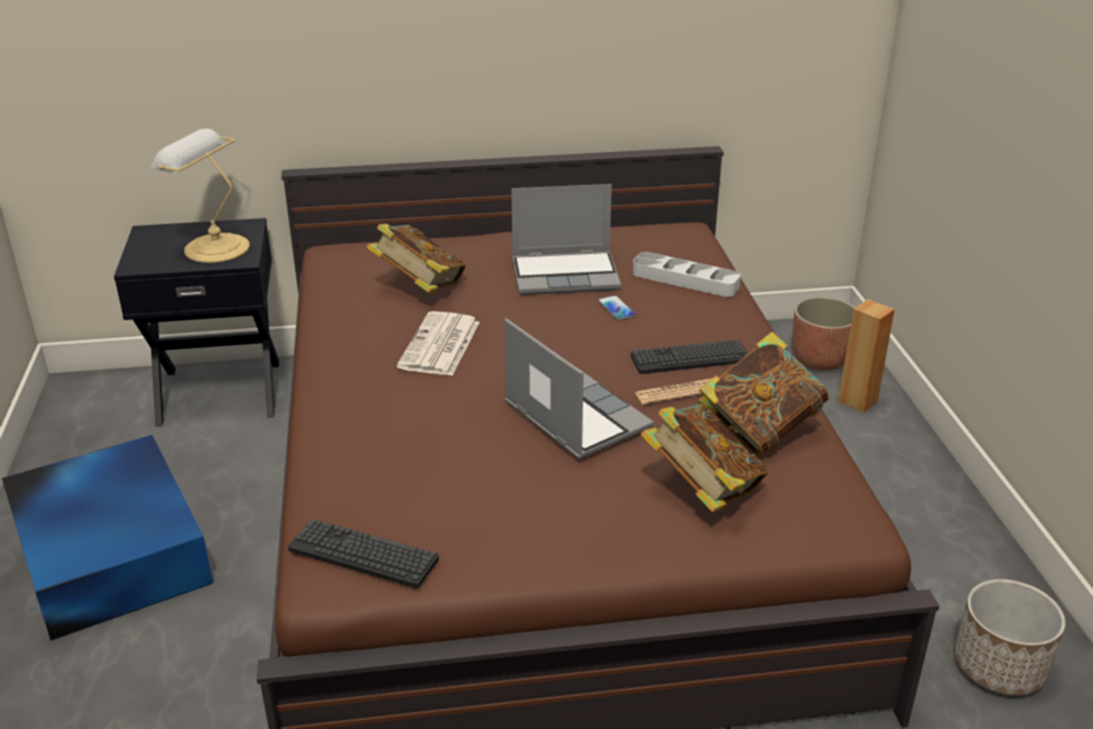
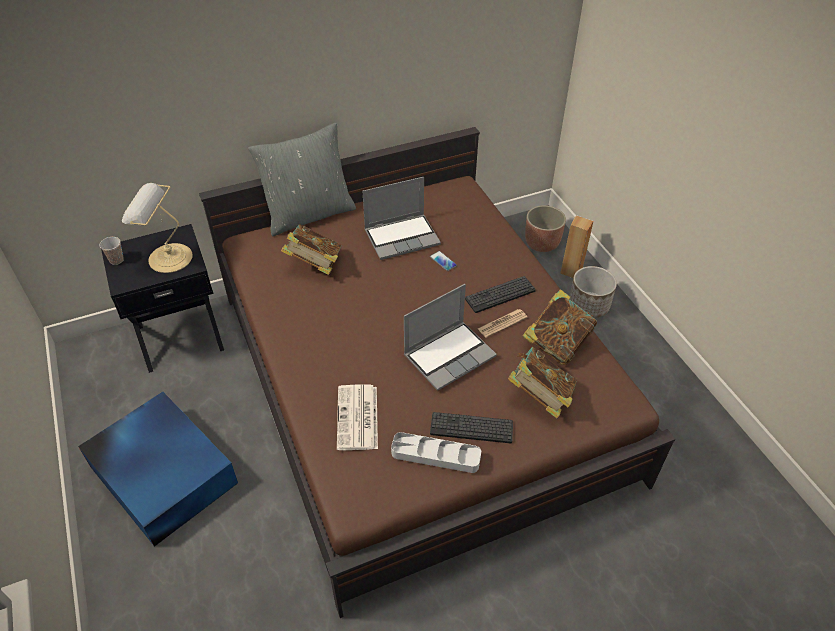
camera: 15 degrees left, 15 degrees up
(144, 241) = (116, 260): none -> cup
(363, 554) = (368, 486): keyboard -> keyboard (471, 428)
(440, 234) = (309, 214): none -> grey pillow
(440, 346) = (348, 313): newspaper -> newspaper (358, 418)
(574, 416) = (449, 355): laptop -> laptop turned 105 degrees clockwise
(685, 280) = (476, 229): grey tray -> grey tray (435, 455)
(1000, 667) = (688, 440): planter -> planter (589, 305)

